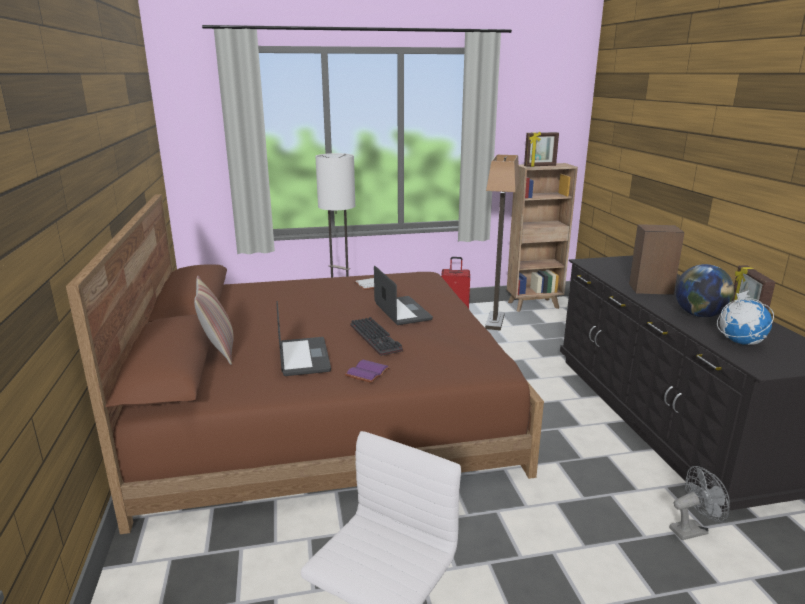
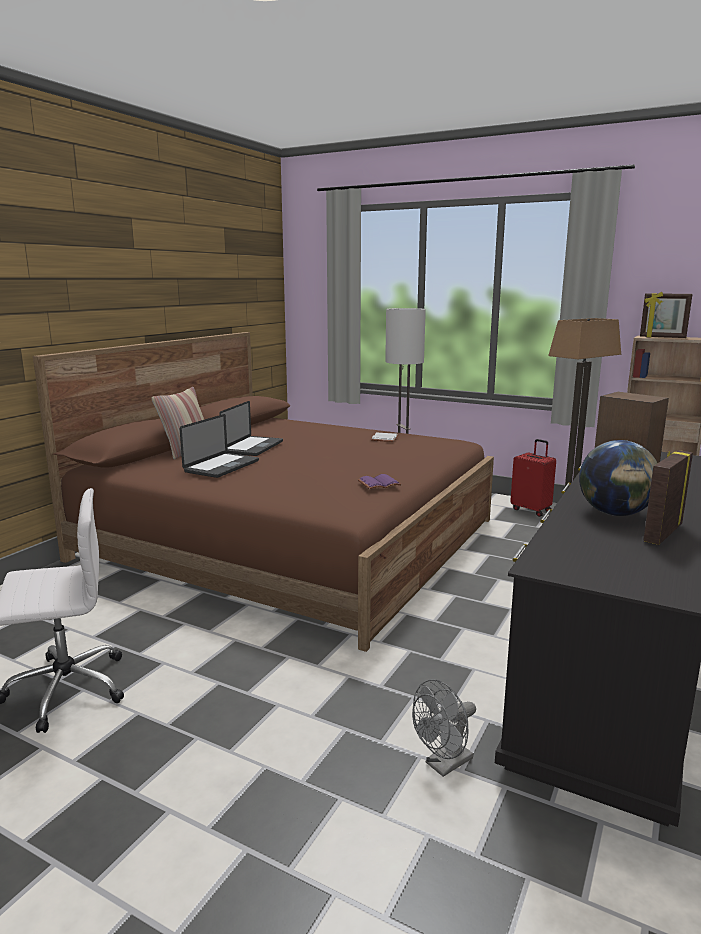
camera: 40 degrees right, 5 degrees down
(368, 373) = (240, 486): purple book -> purple book (379, 484)
(377, 338) = (295, 468): keyboard -> none
(402, 311) = (362, 459): laptop -> laptop (253, 447)
(692, 529) = (444, 765): grey fan -> grey fan turned 120 degrees clockwise
(740, 342) = (590, 543): globe -> none

